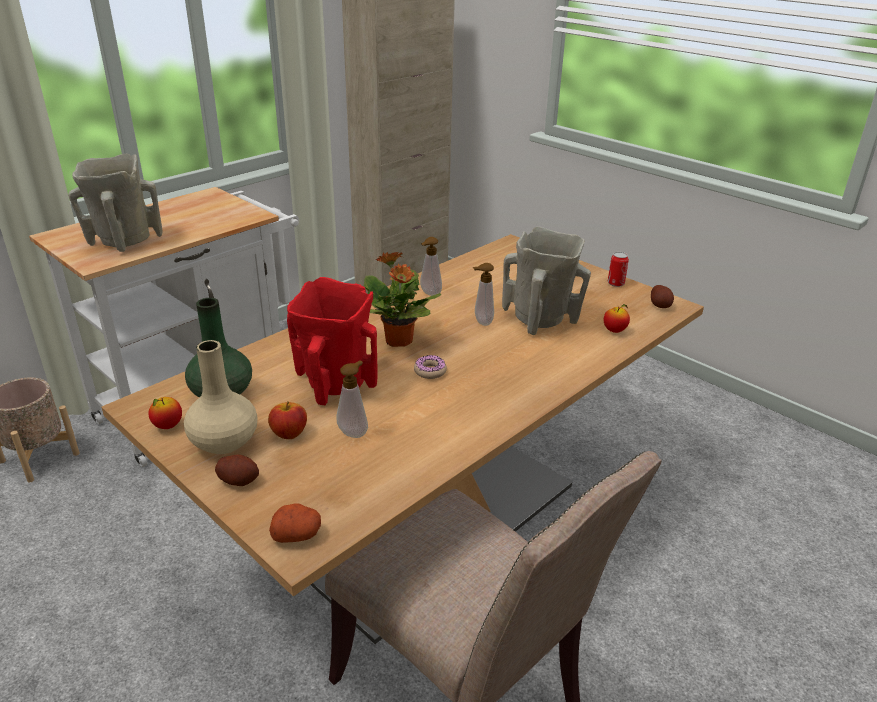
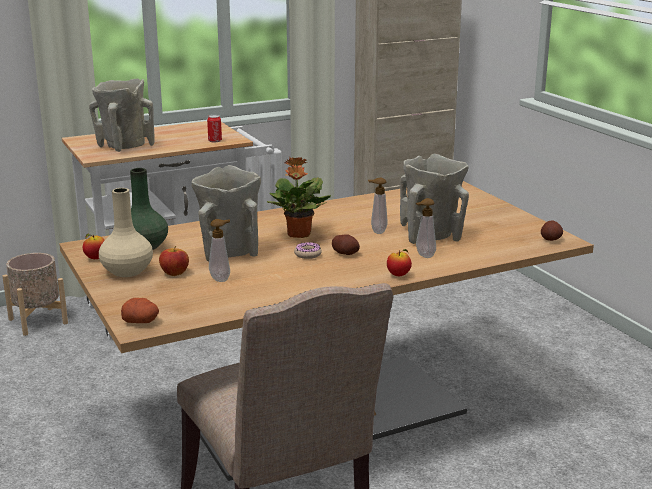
camera: 20 degrees right, 10 degrees down
(239, 480) = (123, 291): potato -> potato (345, 253)
(335, 384) = (229, 252): red vase -> beige vase
(429, 294) = (349, 210): soap dispenser -> soap dispenser (423, 256)
(614, 331) = (489, 250): apple -> apple (398, 275)
(615, 283) = (524, 221): can -> can (215, 141)

